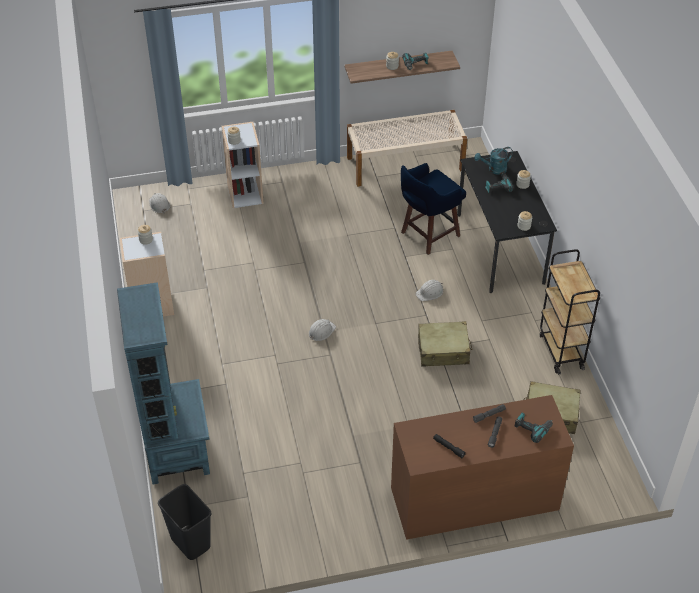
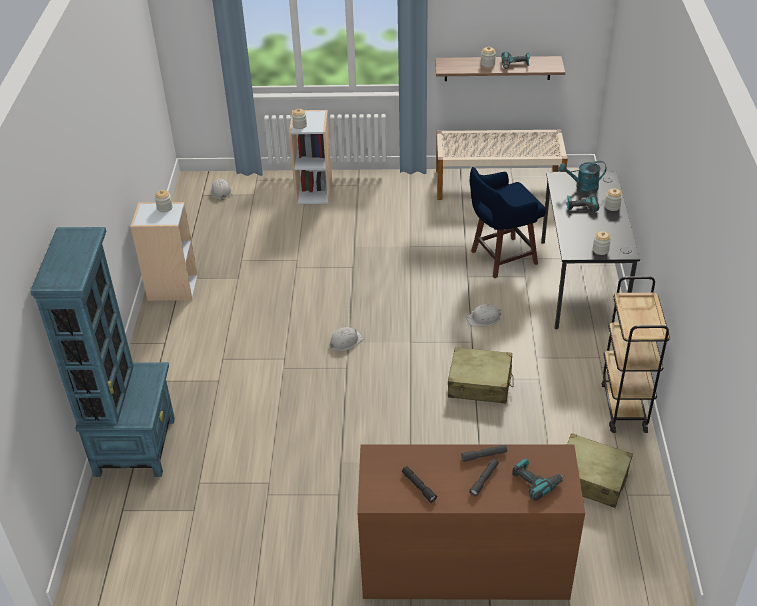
camera: 15 degrees right, 5 degrees down
(189, 543) = (106, 552): black trash can -> none

